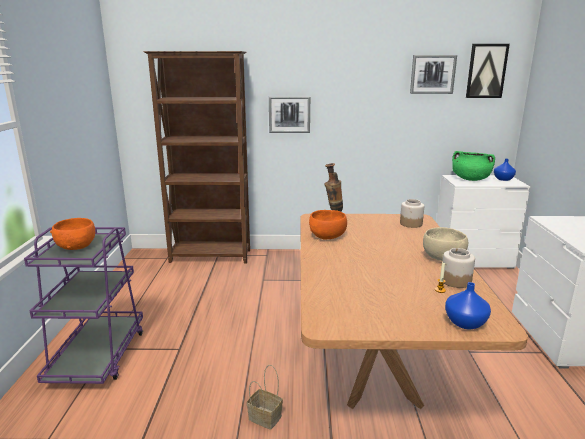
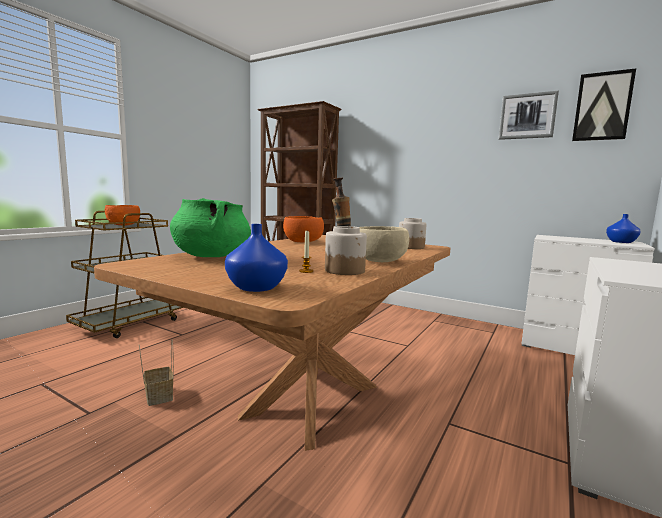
camera: 30 degrees right, 10 degrees down
(98, 356) = (130, 324): purple cart -> brown cart
(289, 114) = (375, 165): picture -> none
(470, 179) = (569, 238): green cooking pot -> green cooking pot (211, 256)

